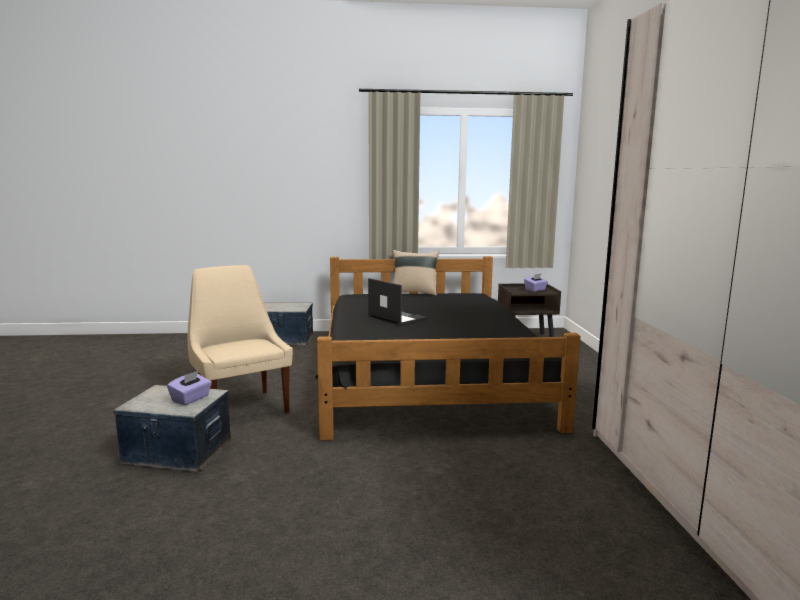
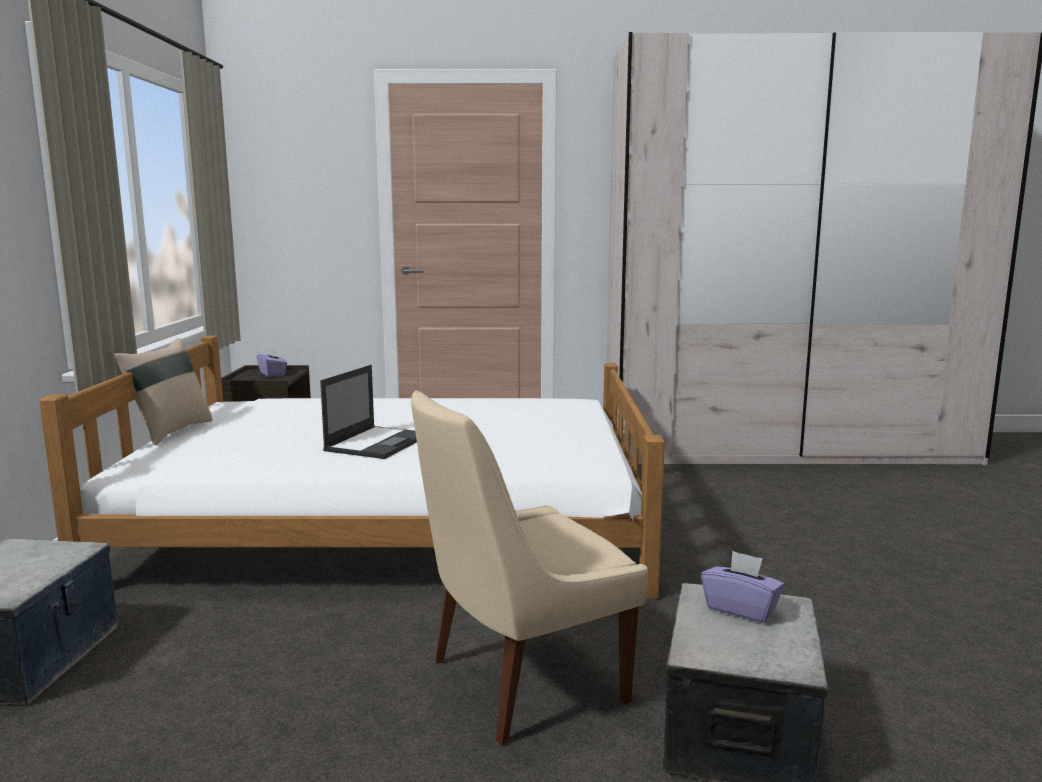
camera: 85 degrees left, 0 degrees up
(397, 317) = (377, 443): laptop -> laptop turned 150 degrees clockwise
(426, 374) = (396, 521): black bed -> white bed

